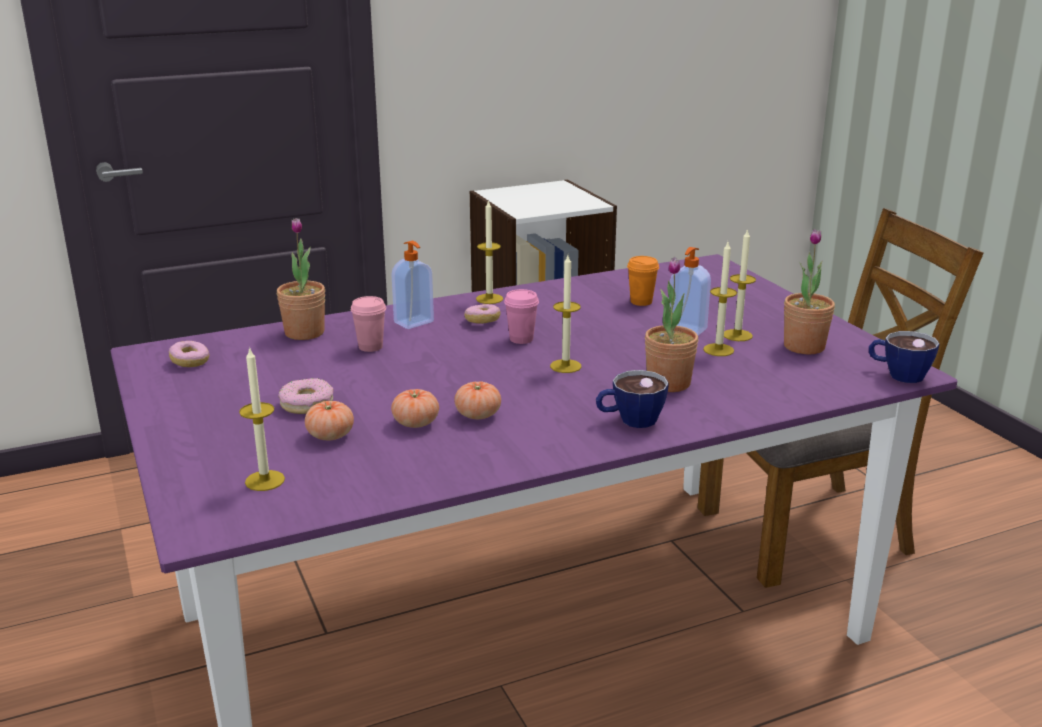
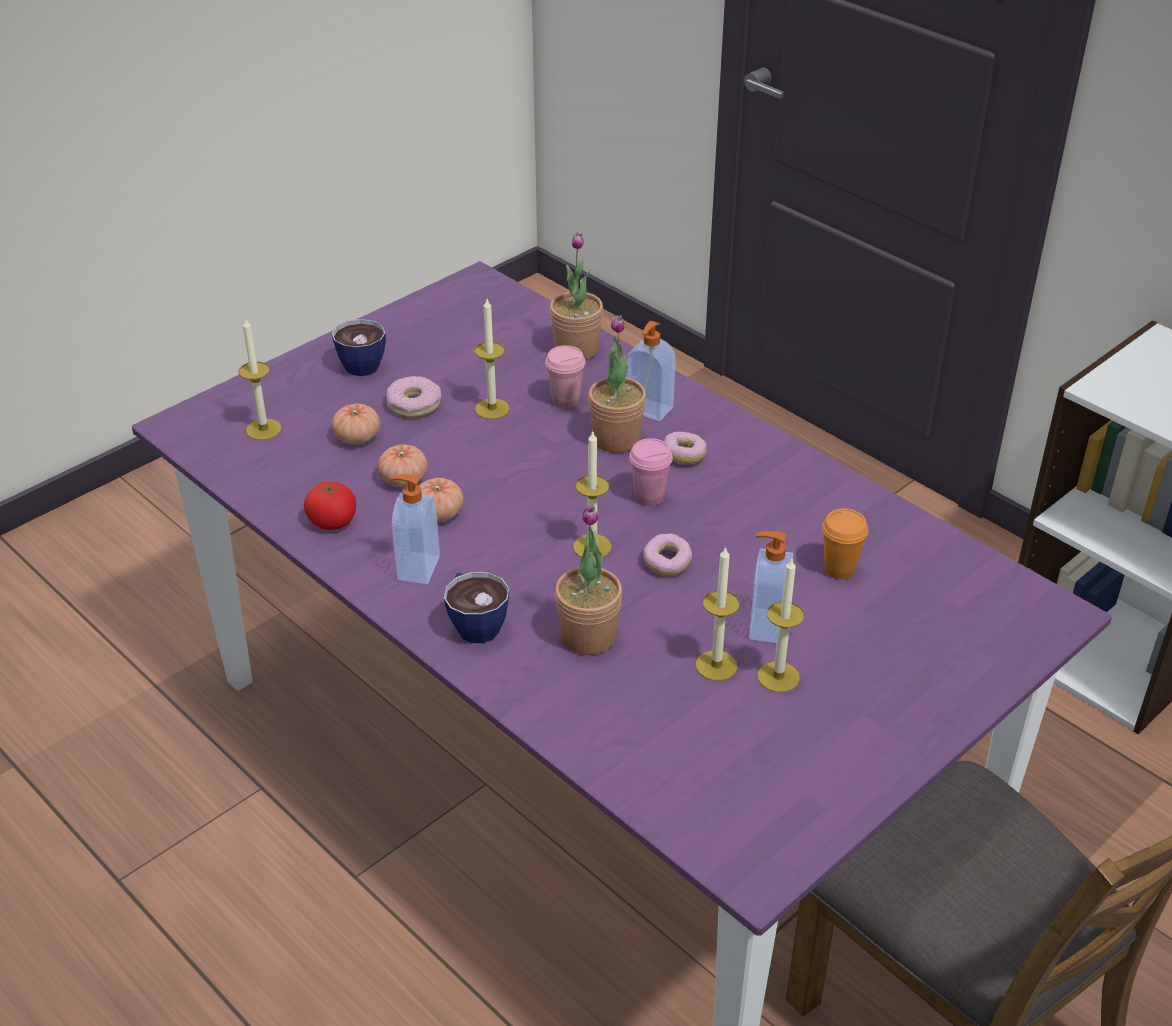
camera: 70 degrees right, 15 degrees up
(190, 362) = (470, 311): donut -> donut (667, 563)
(450, 462) = (332, 522): none -> tomato
(489, 299) = (758, 443): candle -> candle (492, 409)
(545, 433) = (417, 568): none -> soap dispenser
(804, 347) = (778, 748): potted plant -> potted plant (616, 439)
(898, 374) = (735, 855): cup -> cup (365, 362)

